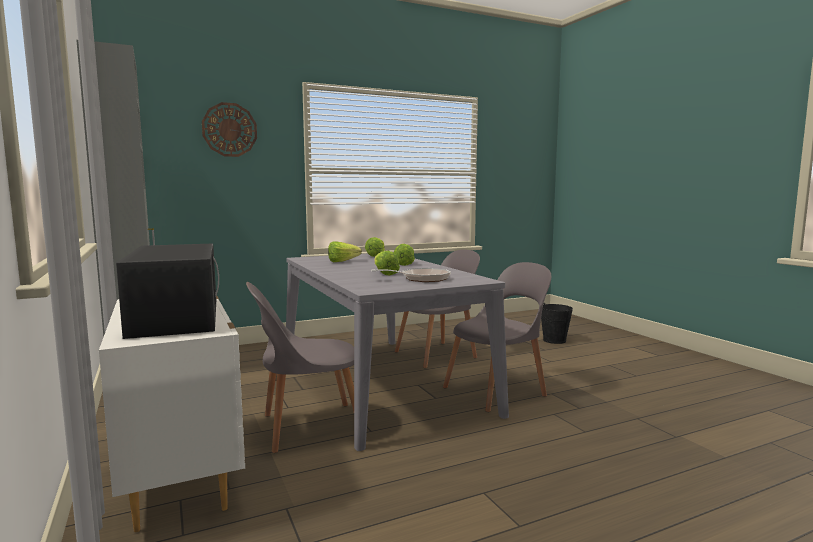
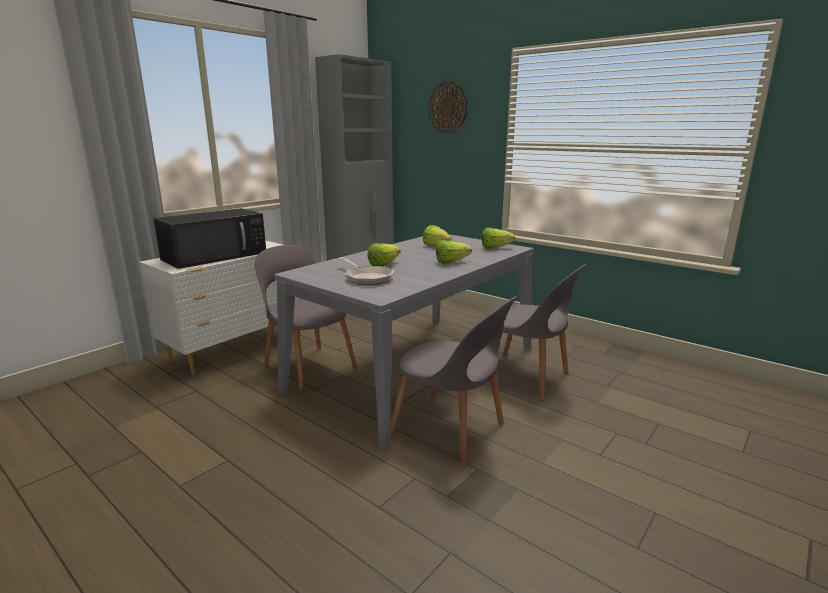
camera: 65 degrees right, 10 degrees up
(554, 340) = (706, 446): black bucket -> none

